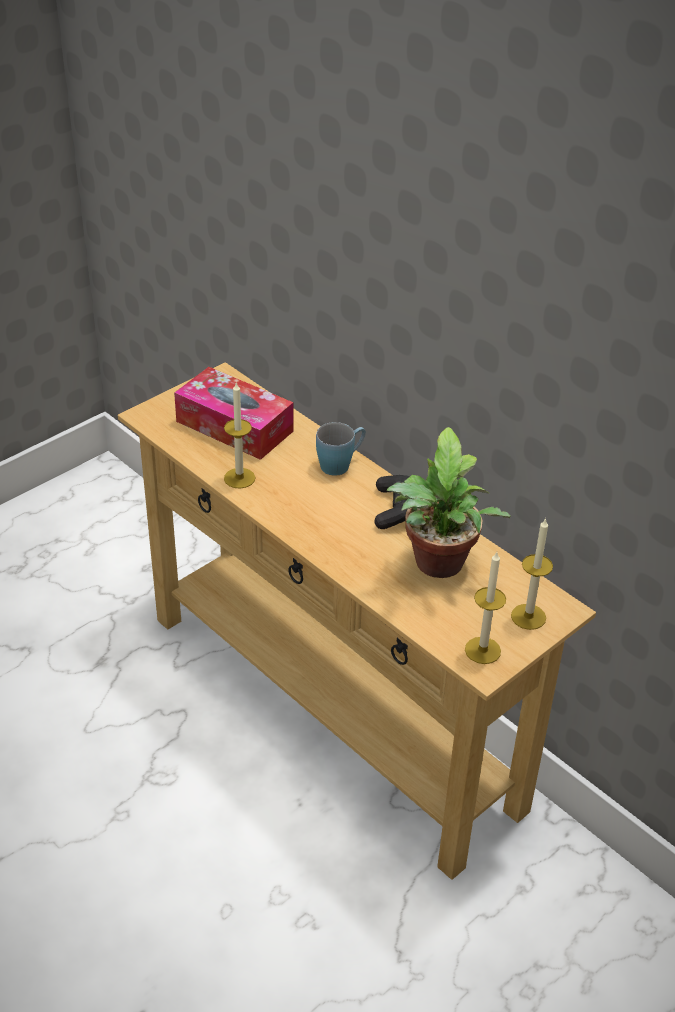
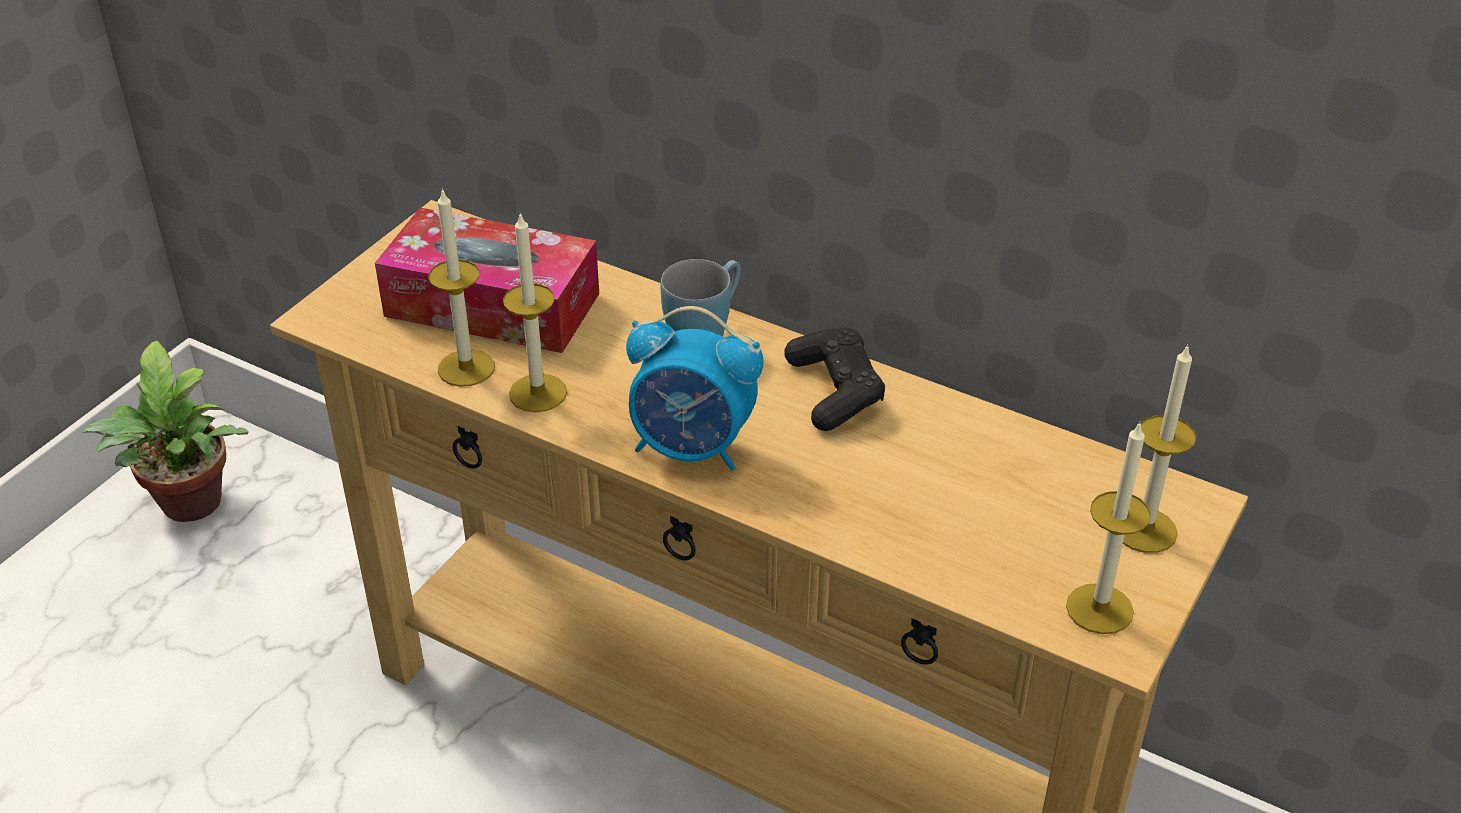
camera: 15 degrees left, 0 degrees up
(208, 457) = (466, 368): none -> candle
(307, 523) = (693, 448): none -> alarm clock
(438, 567) = (953, 476): potted plant -> potted plant (190, 508)

